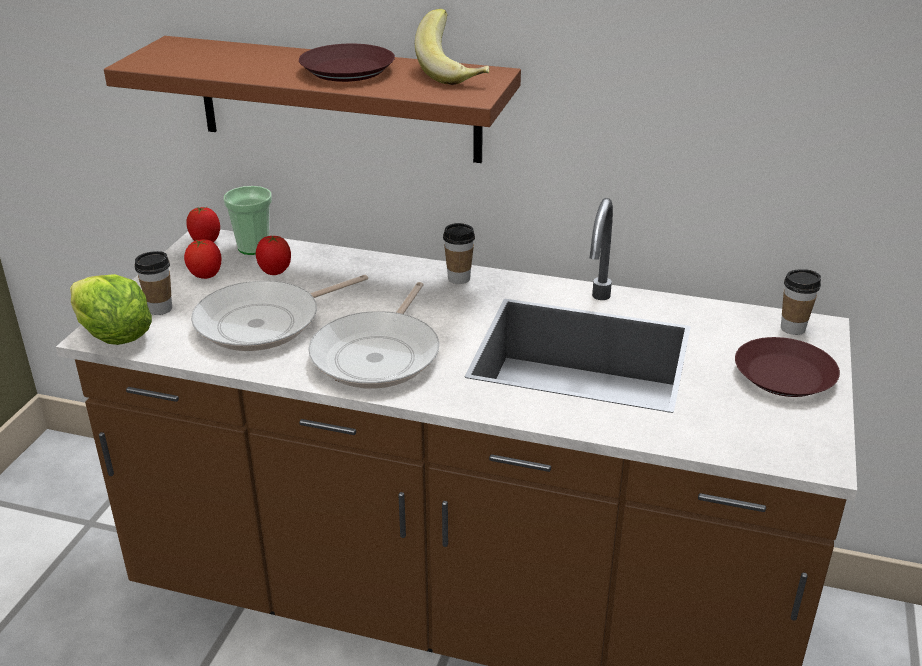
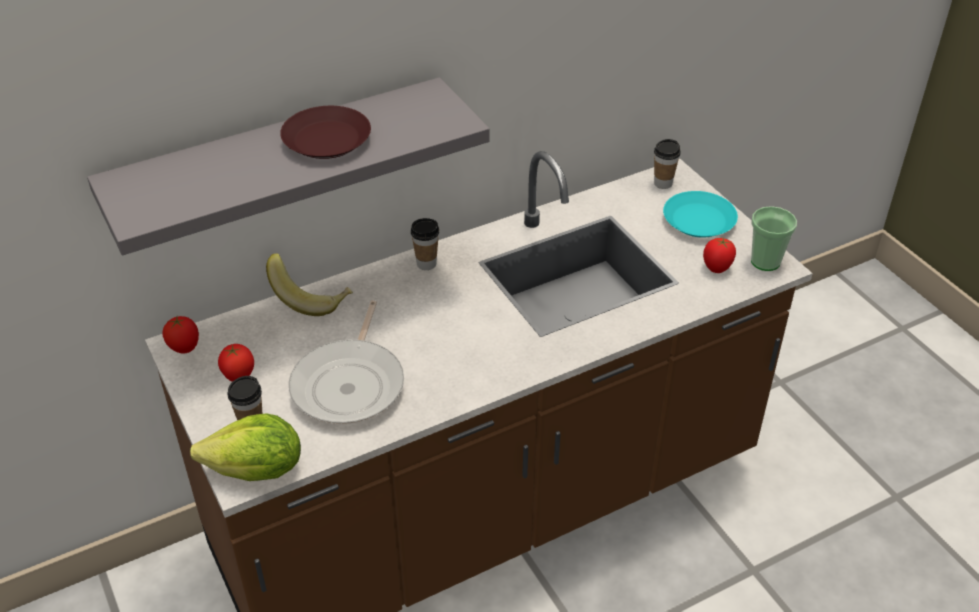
camera: 45 degrees left, 10 degrees up
(253, 247) = (233, 329): cup -> cup (765, 261)
(275, 272) = (288, 339): tomato -> tomato (716, 269)
(338, 99) = (279, 163): brown shelf -> grey shelf
(379, 354) = (466, 356): frying pan -> none
(455, 73) = (408, 104): banana -> banana (311, 298)
(783, 375) = (698, 221): brown plate -> turquoise plate

